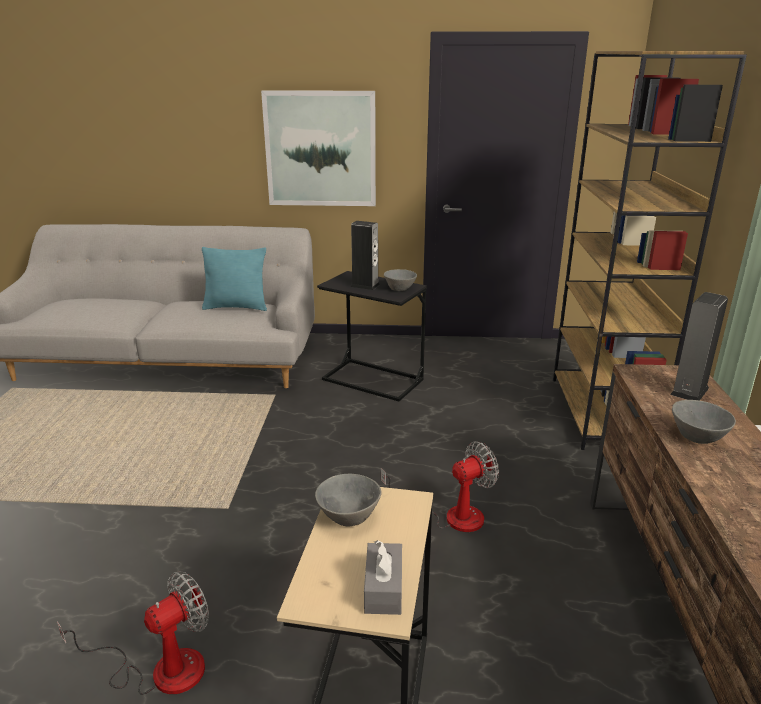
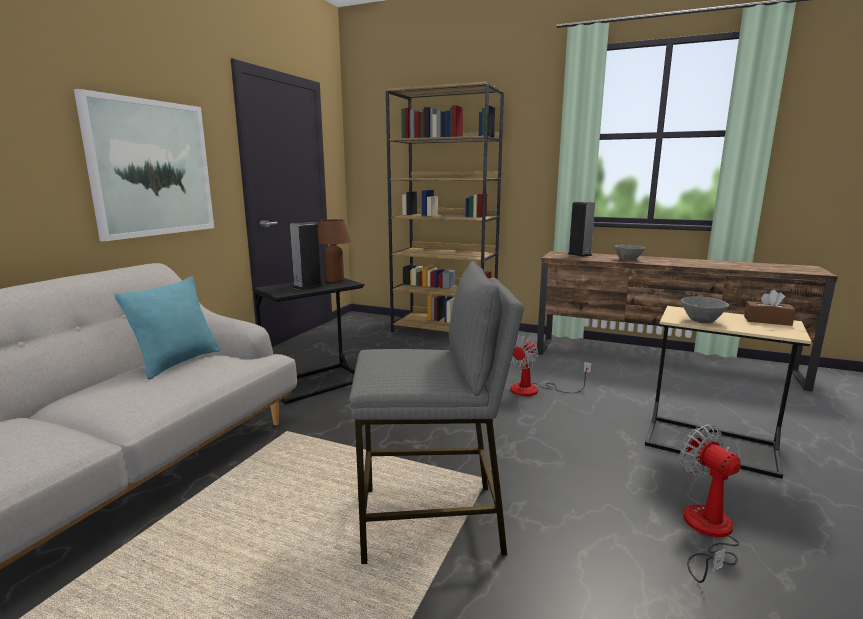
camera: 70 degrees left, 10 degrees down
(163, 490) = (432, 521): none -> grey stool
(383, 588) = (767, 321): grey tissue box -> brown tissue box
(400, 289) = (335, 281): grey bowl -> brown table lamp
(450, 515) = (534, 390): fan -> fan turned 135 degrees counterclockwise

